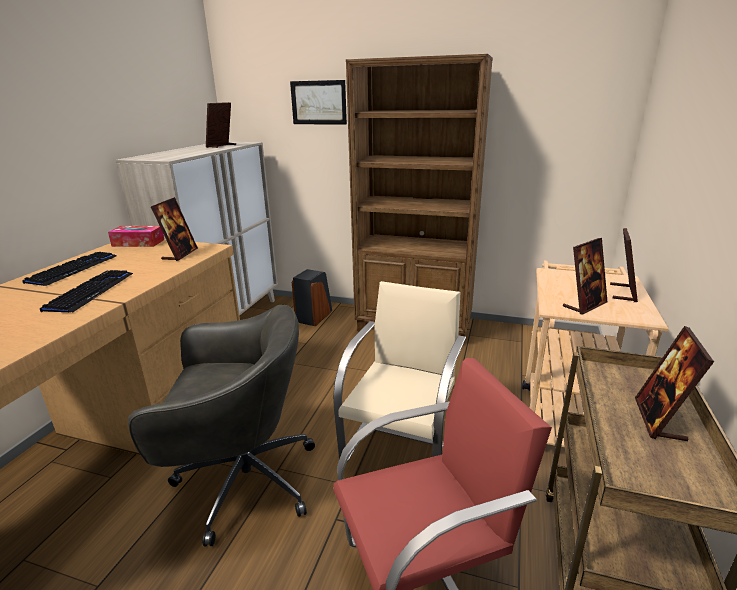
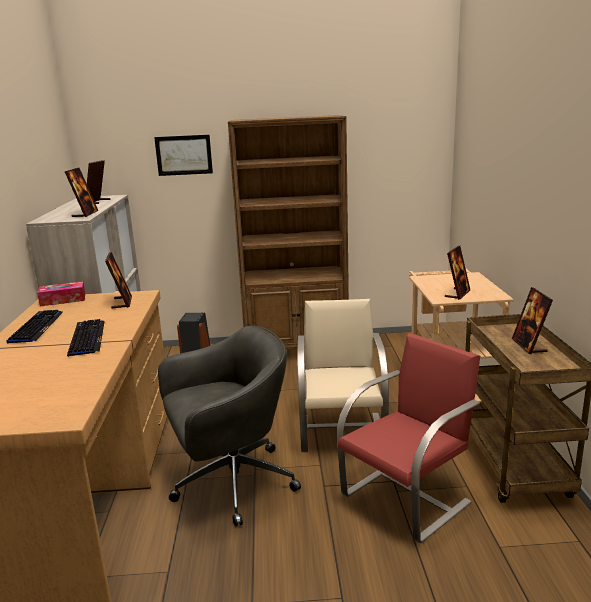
camera: 20 degrees left, 5 degrees down
(623, 292) = (476, 283): picture frame -> picture frame (85, 214)

